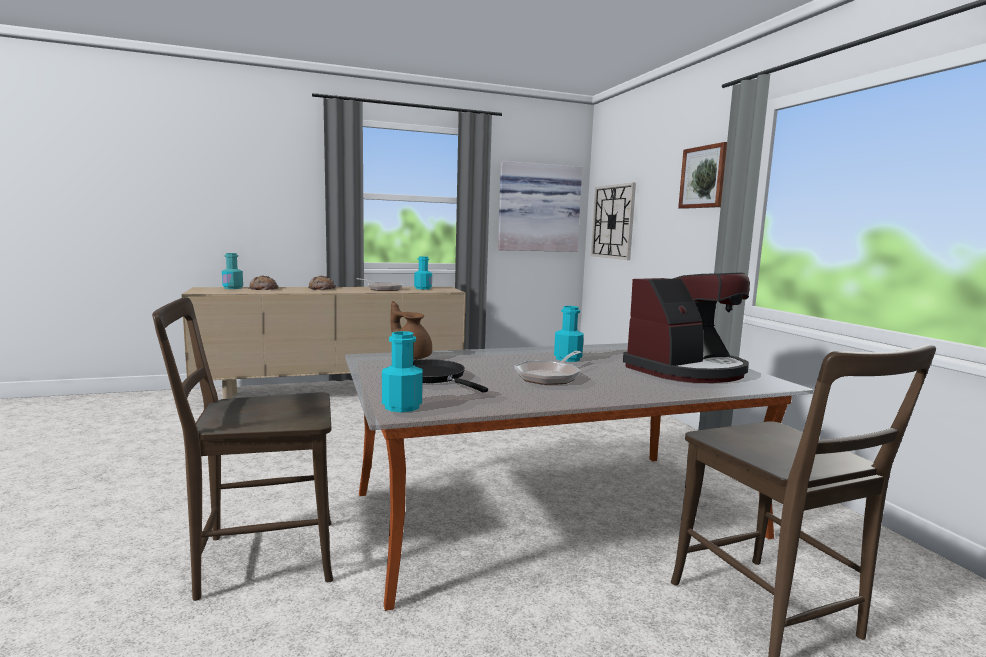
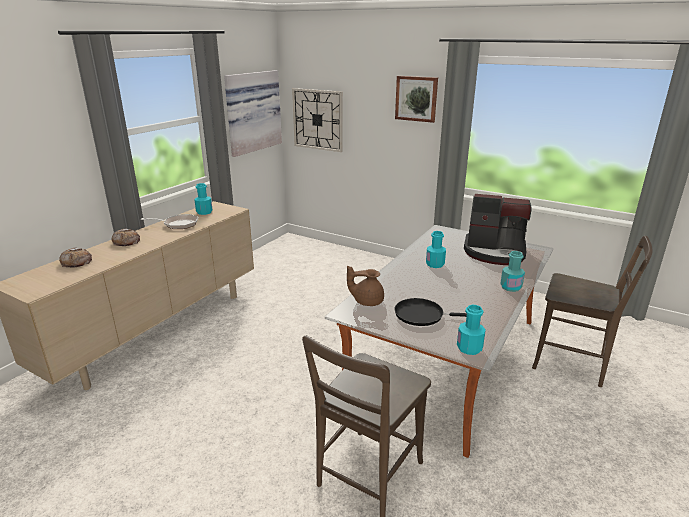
camera: 40 degrees left, 15 degrees up
(233, 288) = (42, 272): turquoise bottle -> turquoise bottle (510, 287)
(550, 376) = (462, 286): frying pan -> none
(686, 370) = (494, 252): coffee machine -> coffee machine turned 90 degrees clockwise

